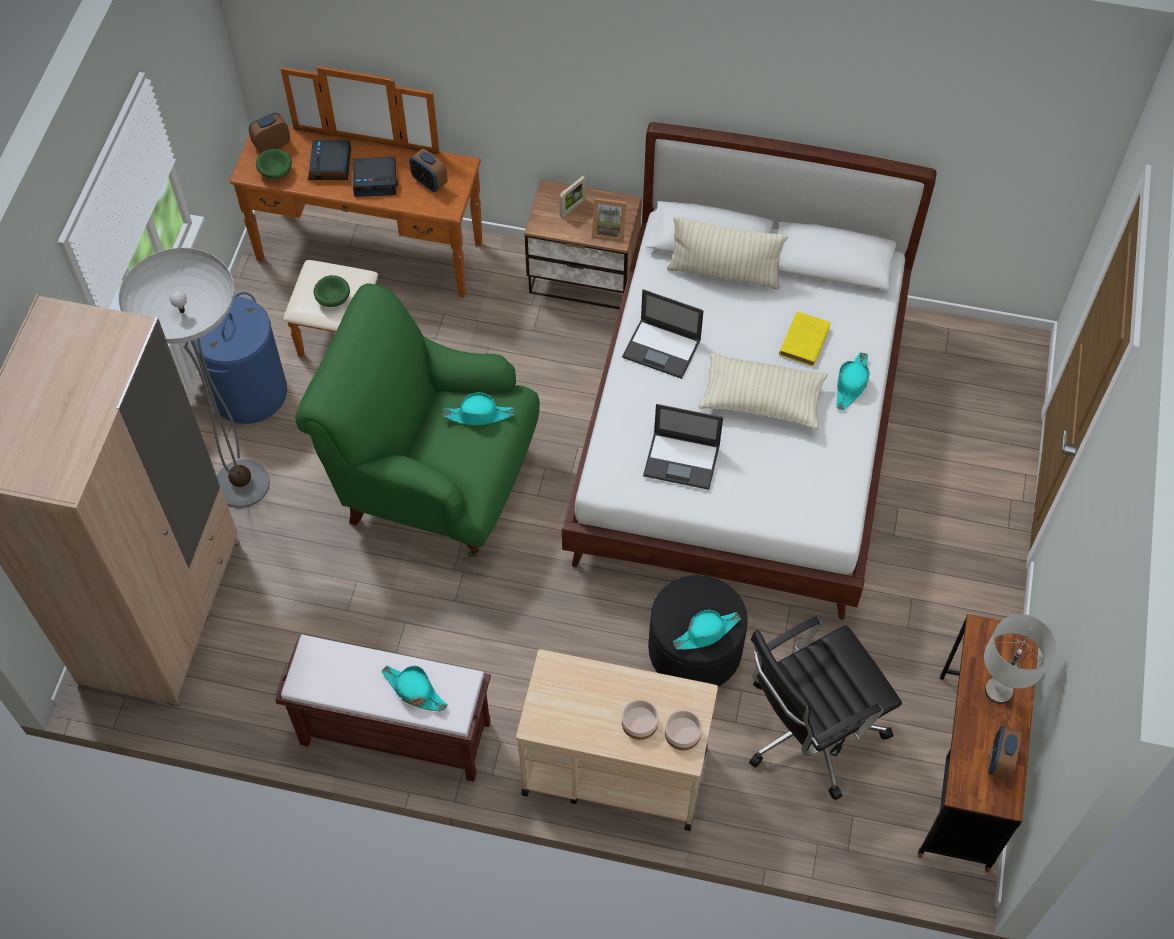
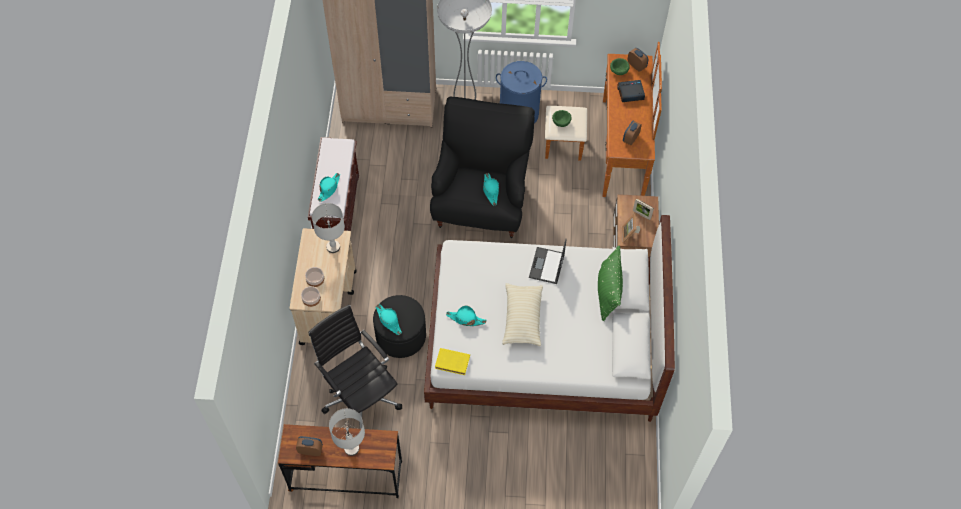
camera: 80 degrees right, 0 degrees up
(376, 180) = (625, 115): alarm clock -> none
(435, 482) = (481, 203): green armchair -> black armchair
(572, 684) = (333, 247): none -> grey table lamp
(682, 460) = (474, 283): laptop -> none
(724, 272) = (608, 291): beige pillow -> green pillow
(805, 340) = (569, 337): yellow book -> yellow book (453, 362)
(851, 384) = (543, 364): turquoise hat -> turquoise hat (465, 319)

